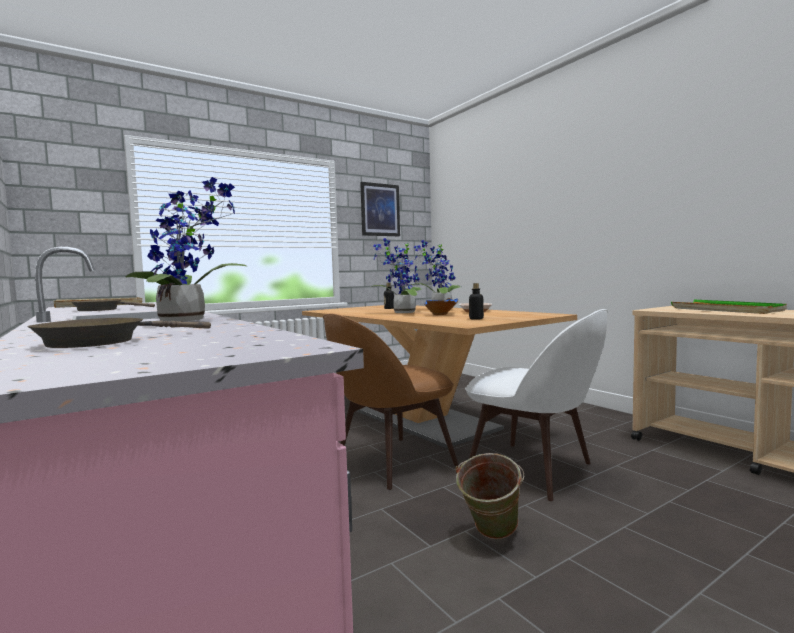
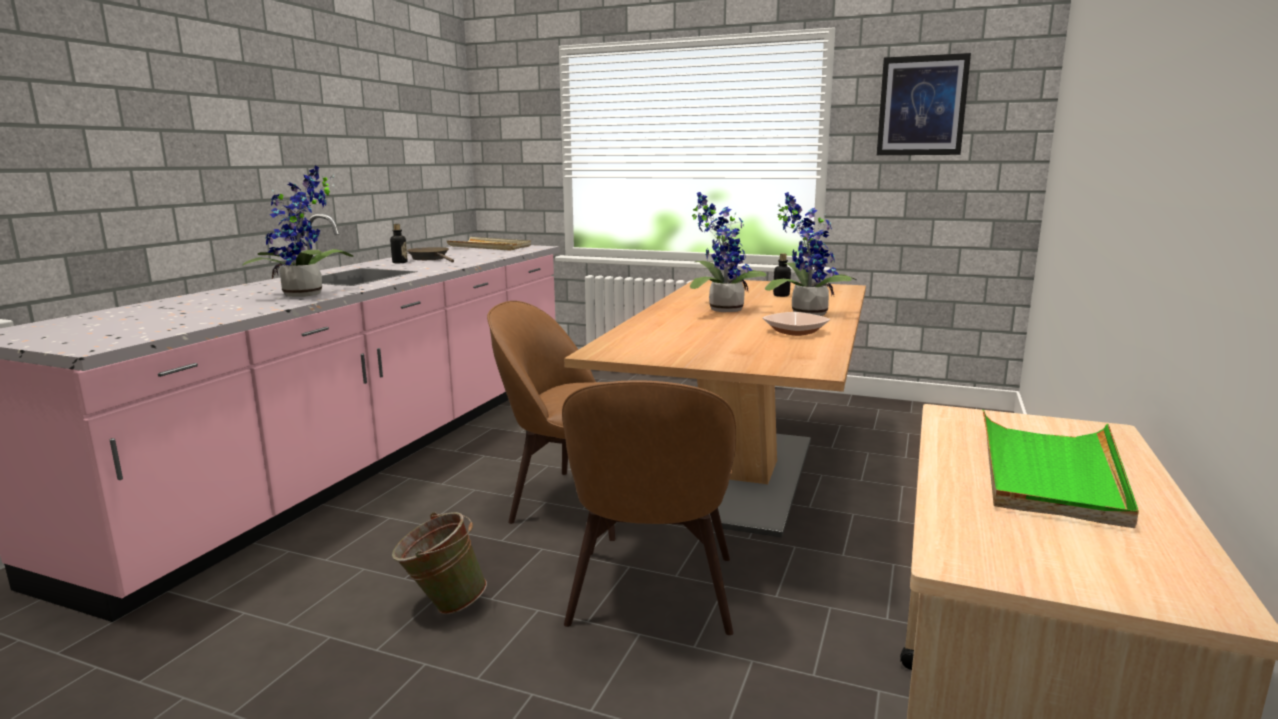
camera: 55 degrees right, 10 degrees up
(101, 341) = (154, 311): brown frying pan -> none
(441, 314) = (727, 325): blue bowl -> none
(476, 319) = (682, 346): bottle -> bottle (400, 262)
(534, 470) = (652, 594): white chair -> brown chair

